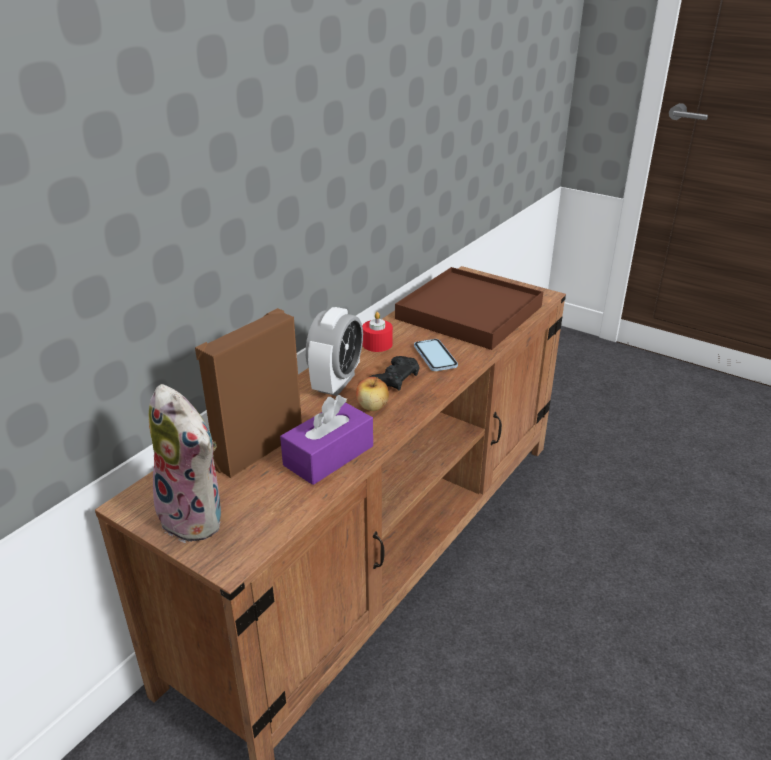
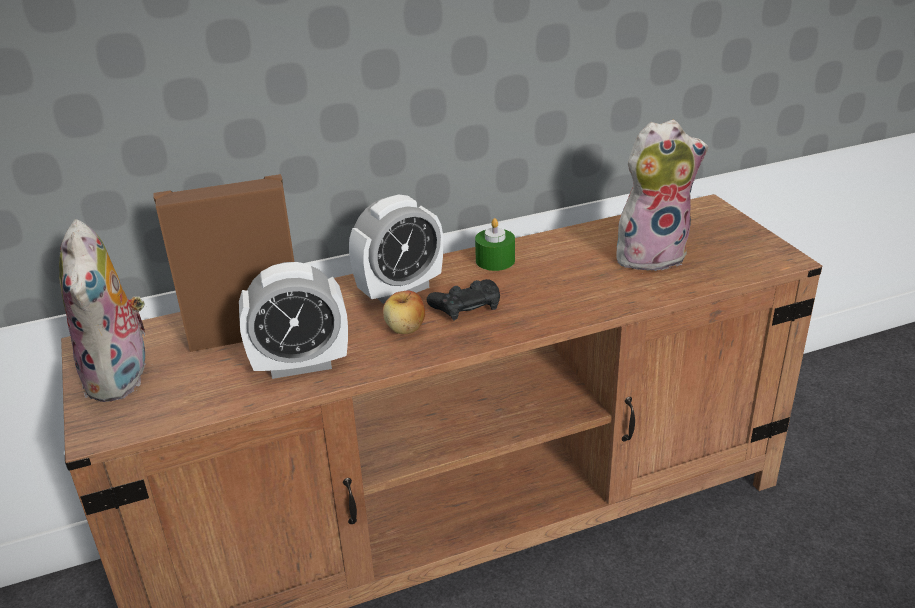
camera: 35 degrees right, 0 degrees up
(328, 456) = (300, 365): purple tissue box -> alarm clock
(377, 344) = (495, 260): red candle -> green candle
(435, 356) = (544, 295): phone -> none
(469, 313) = (651, 254): brown tray -> plush toy

